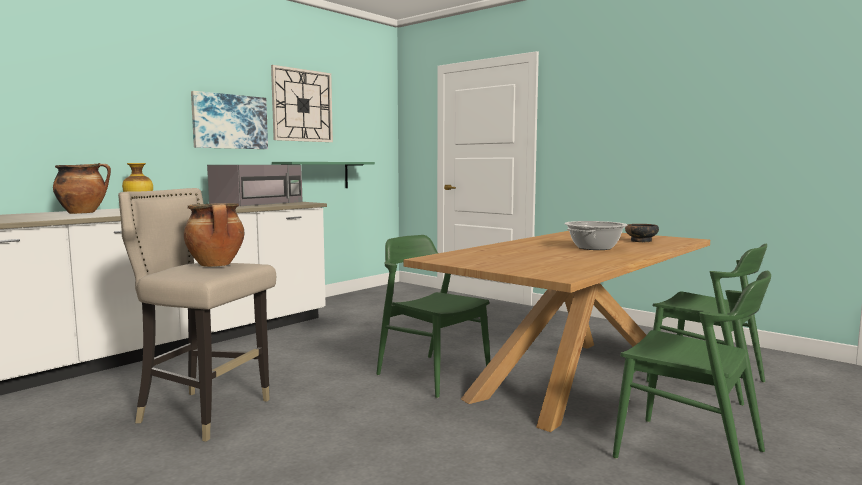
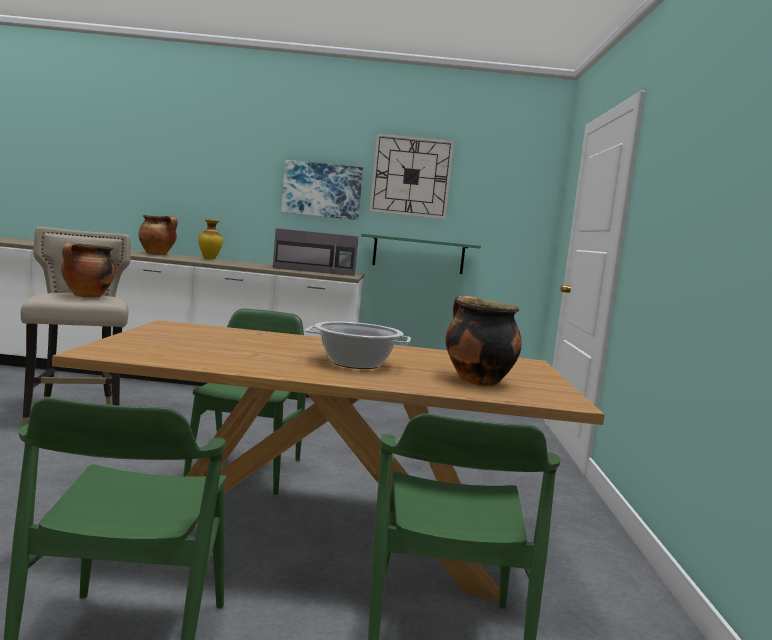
camera: 50 degrees right, 0 degrees up
(641, 241) = (476, 381): bowl -> cooking pot

